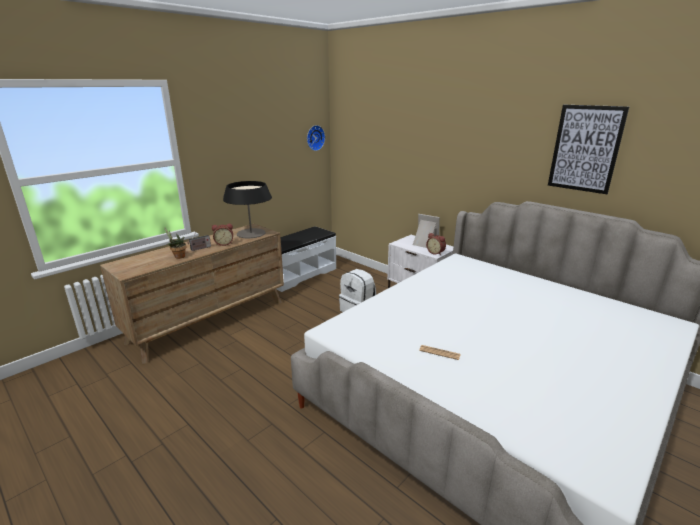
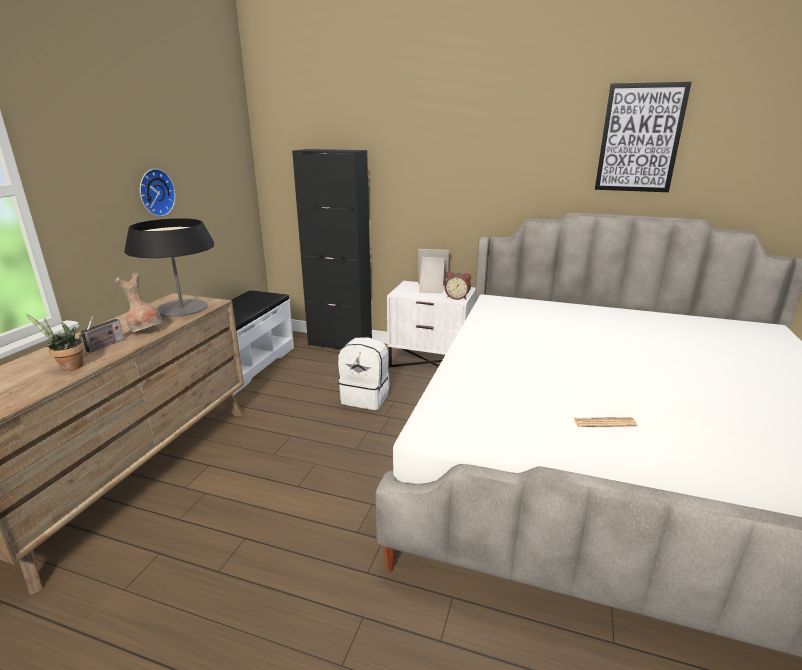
camera: 25 degrees left, 0 degrees up
(224, 243) = (146, 330): alarm clock -> brown vase
(314, 138) = (234, 153): wall clock -> wall clock (155, 192)
(367, 272) = (340, 344): none -> black cabinet

